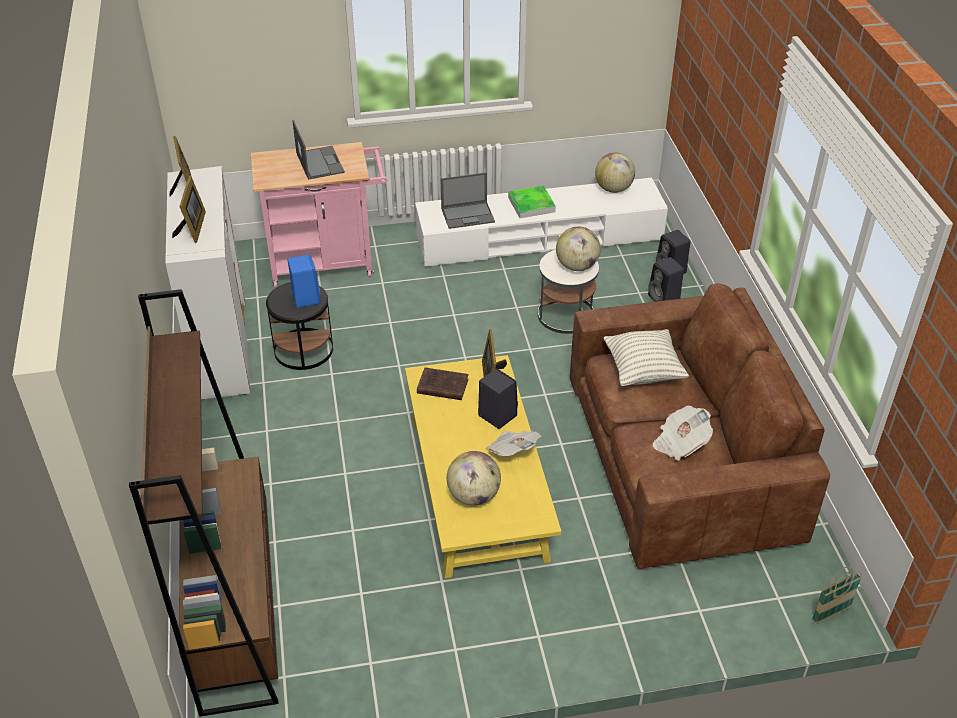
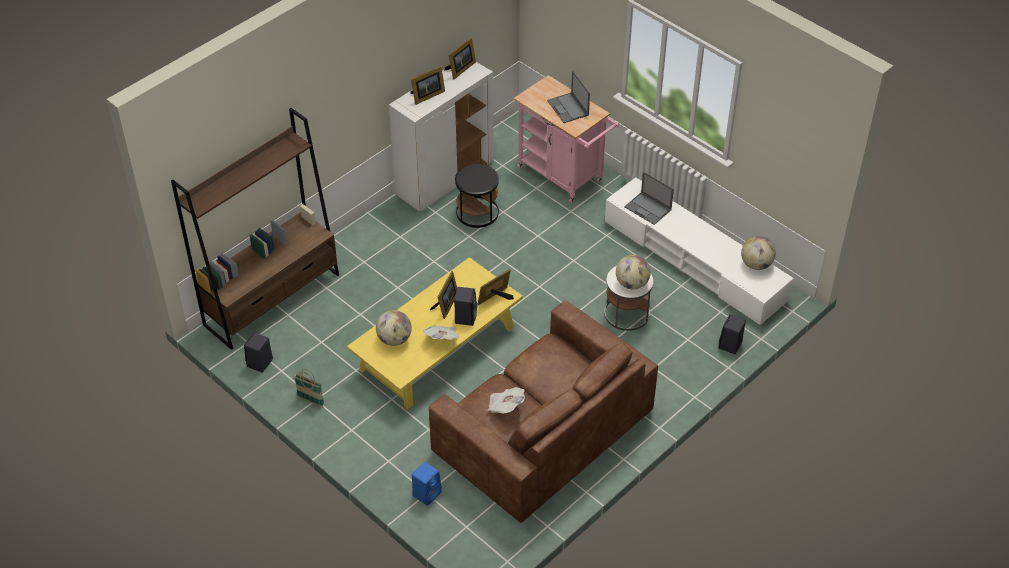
camera: 55 degrees right, 5 degrees up
(305, 298) = (481, 181): blue speaker -> blue speaker (427, 493)
(319, 162) = (568, 108): laptop -> laptop turned 120 degrees clockwise
(441, 386) = (468, 281): brown book -> none
(462, 423) = (446, 305): none -> picture frame
(531, 204) = (692, 232): tray -> none
(643, 371) = (555, 361): pillow -> none
(664, 299) = (694, 355): black speaker -> black speaker (259, 364)
(831, 614) = (474, 557): basket -> basket (310, 401)

